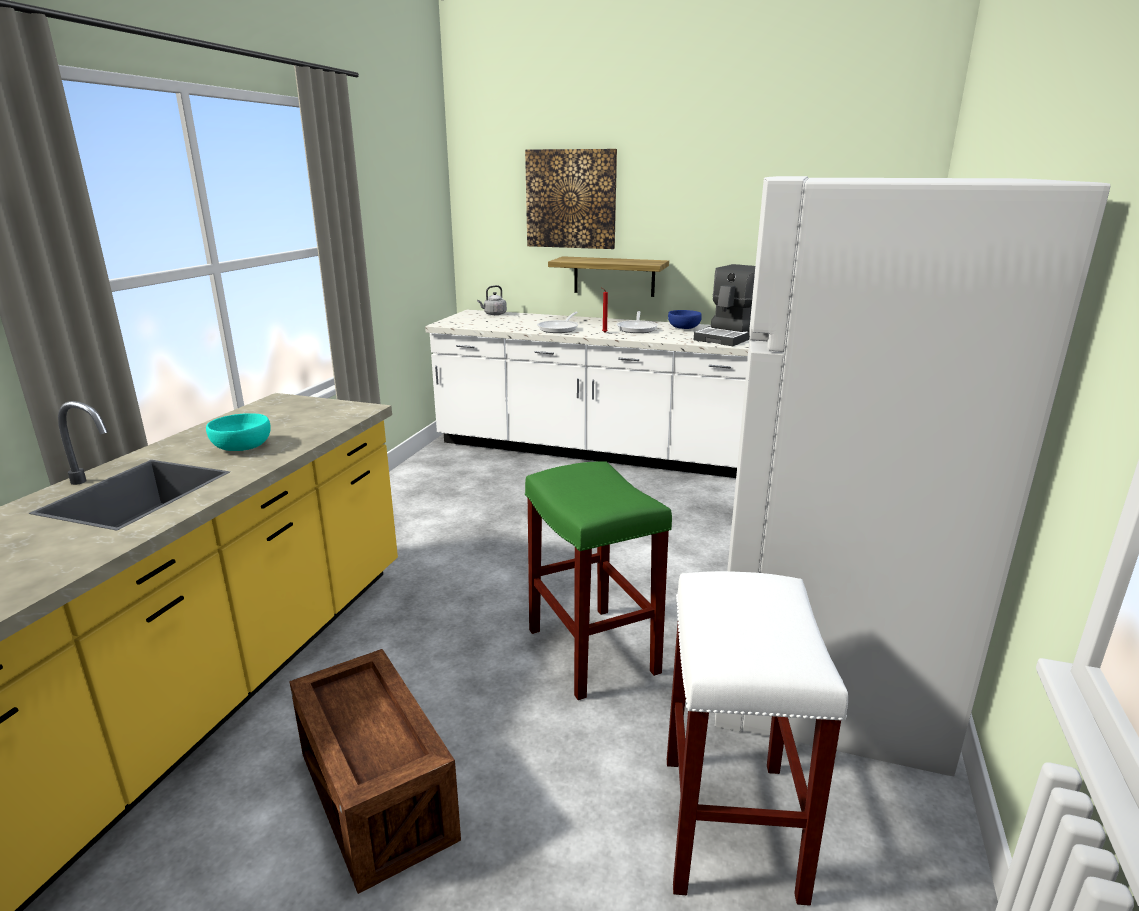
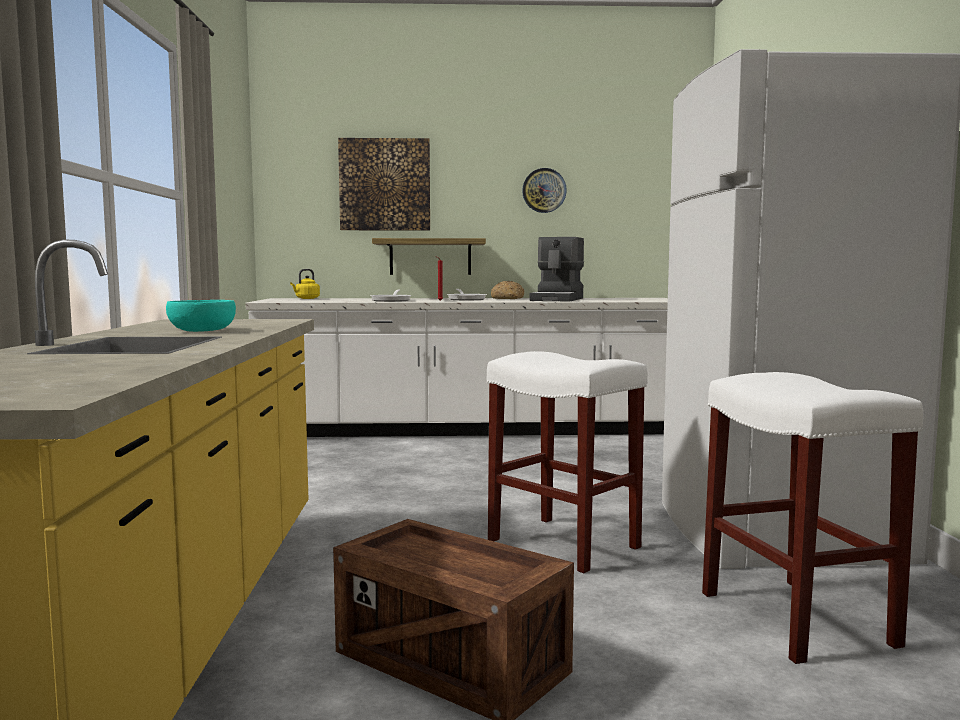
camera: 20 degrees left, 15 degrees down
(494, 314) = (306, 298): grey kettle -> yellow kettle
(594, 651) = (565, 544): green stool -> white stool
(684, 328) = (508, 298): blue bowl -> bread
(738, 207) = (544, 190): none -> wall clock

